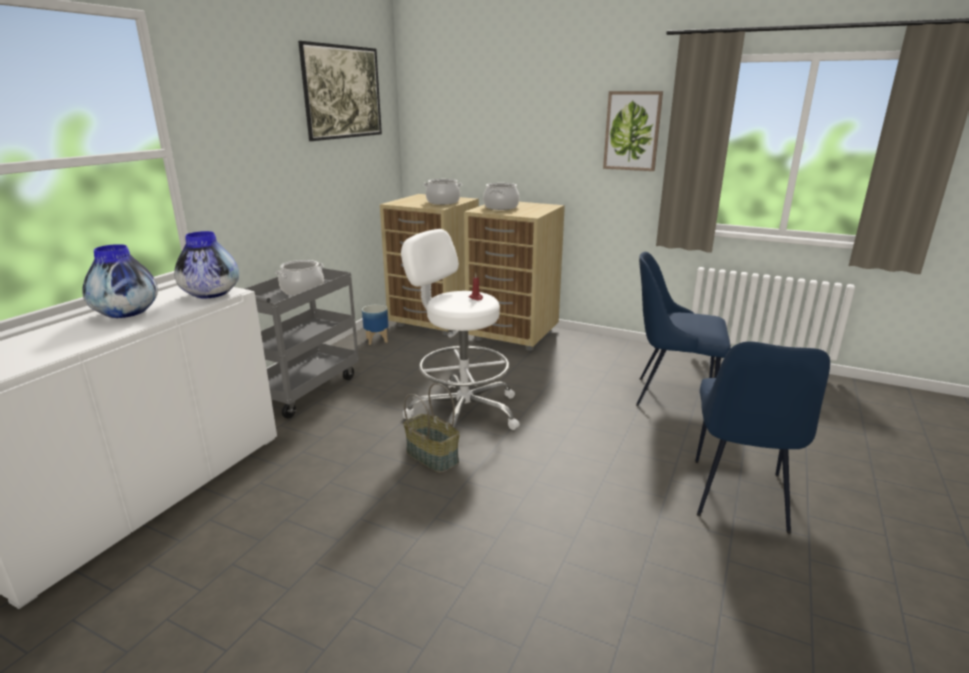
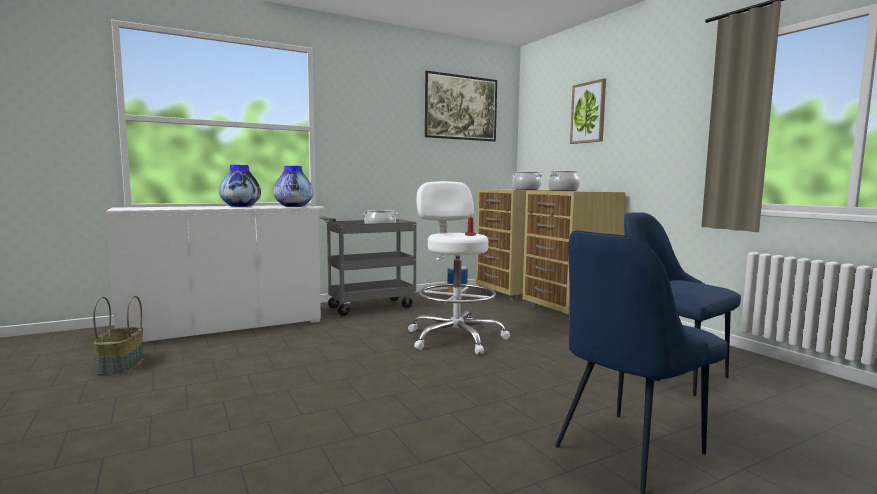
camera: 35 degrees right, 15 degrees down
(433, 457) = (395, 352): basket -> basket (122, 365)
(632, 131) = (684, 117): picture -> picture (588, 112)

